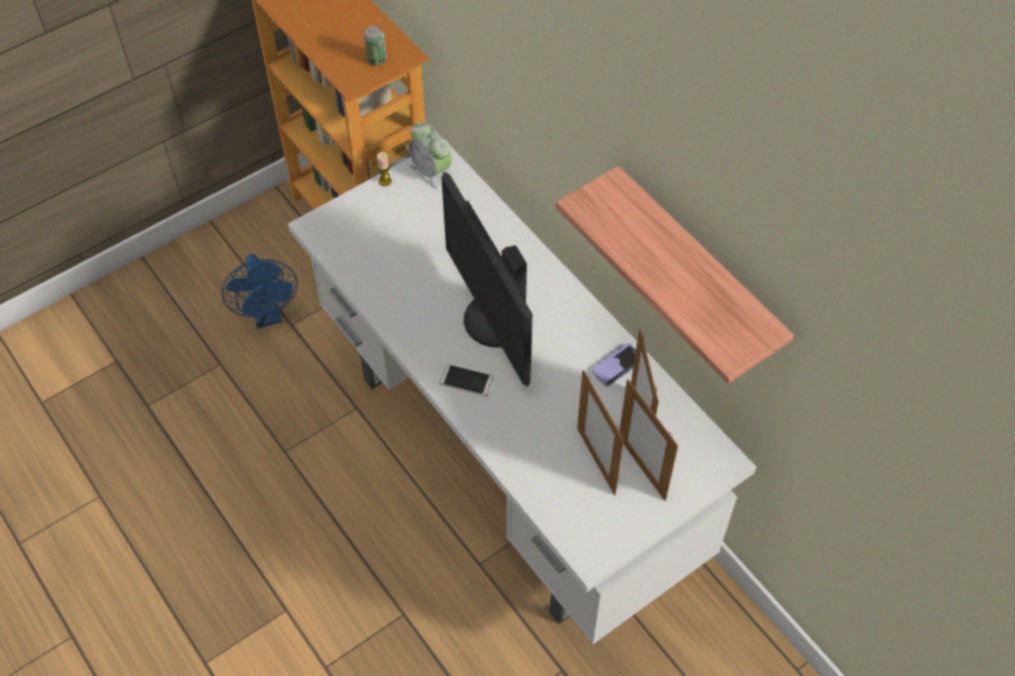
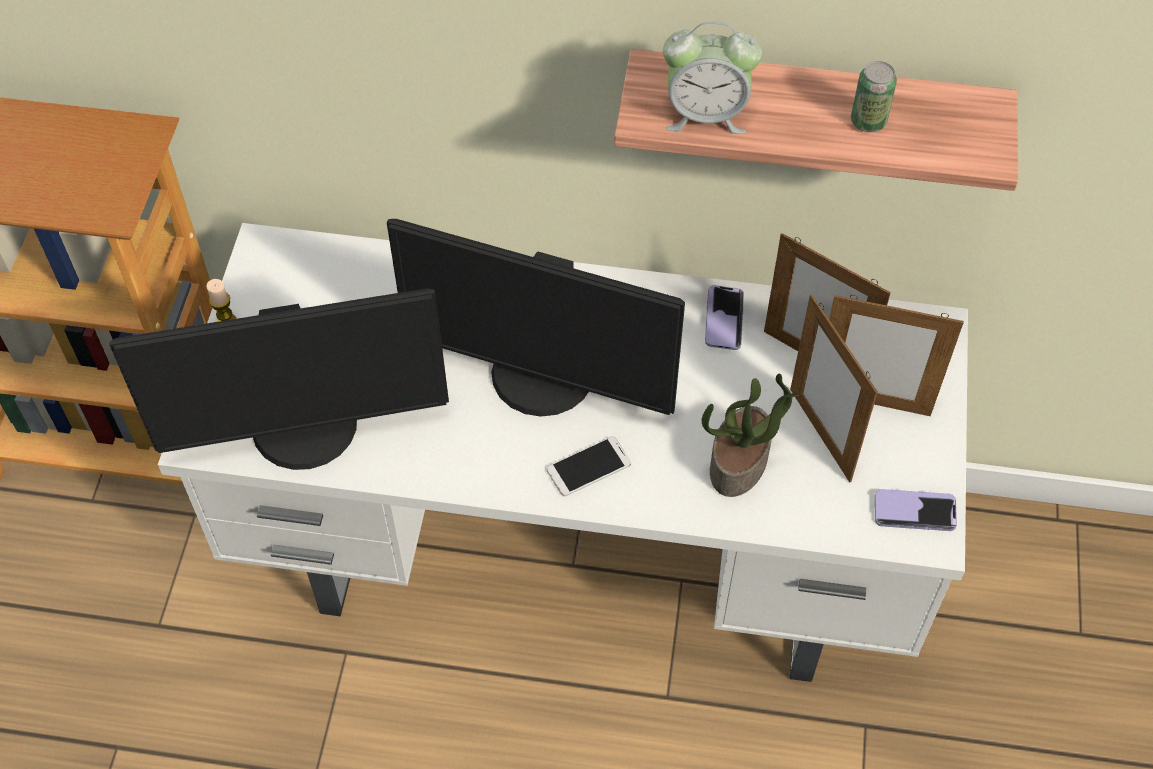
camera: 45 degrees left, 0 degrees up
(267, 315) = (115, 640): blue fan -> none
(363, 258) = (305, 430): none -> monitor
(376, 59) = (111, 163): can -> can (868, 121)
(431, 171) = (270, 269): alarm clock -> alarm clock (706, 115)
(539, 440) = (740, 463): none -> potted plant
(596, 461) = (820, 434): picture frame -> picture frame turned 45 degrees clockwise
(597, 537) = (914, 511): none -> phone

